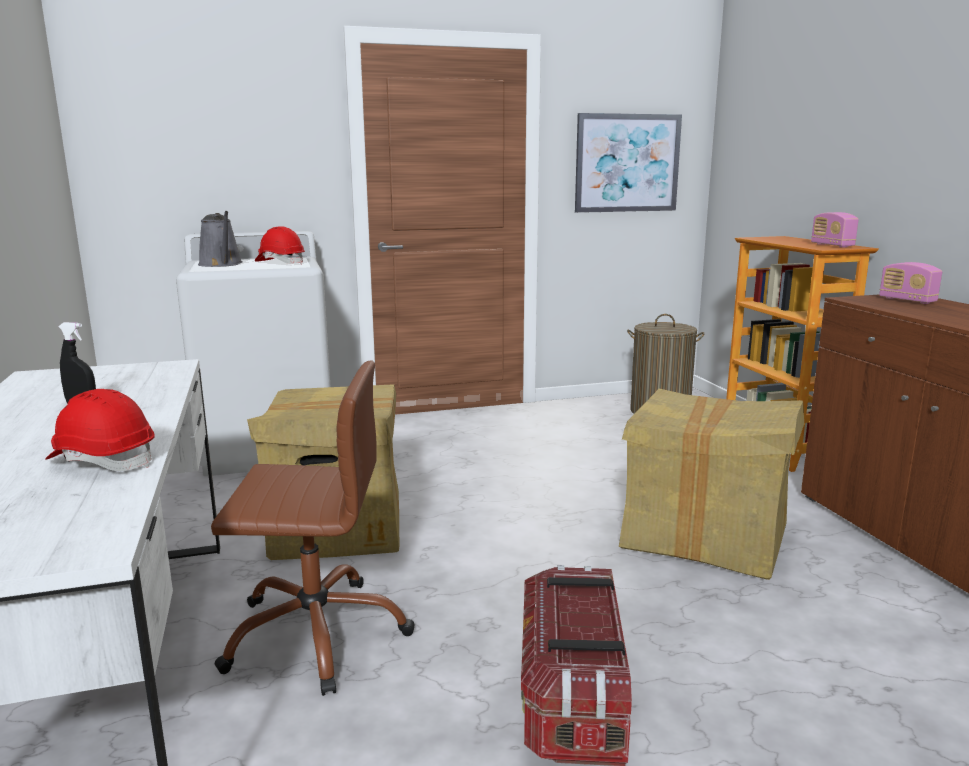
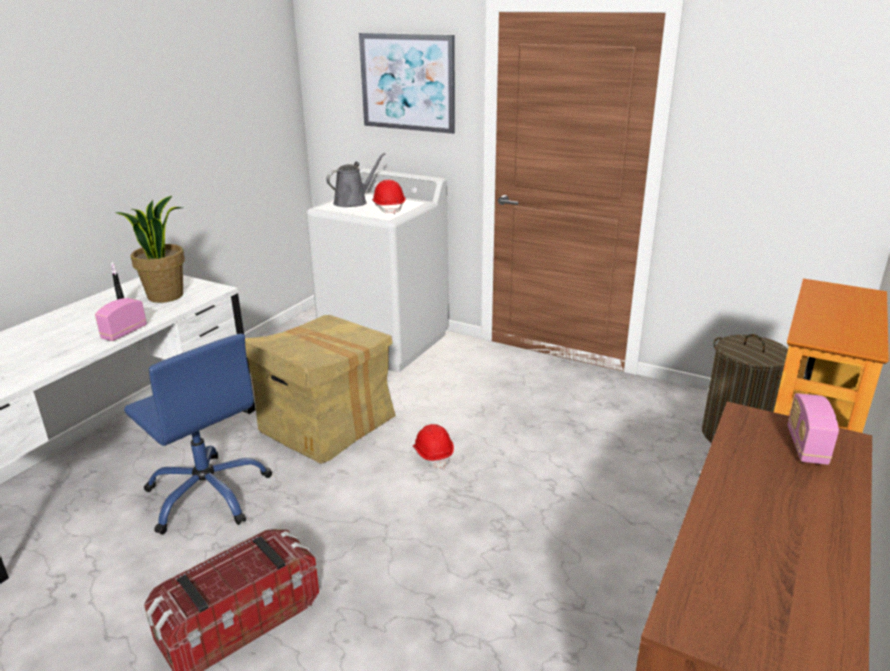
camera: 45 degrees right, 10 degrees up
(103, 460) = (48, 358): red hard hat -> red hard hat (433, 454)
(112, 382) = (165, 295): none -> potted plant
(221, 264) = (353, 202): grey watering can -> grey watering can turned 150 degrees counterclockwise
(316, 633) = (208, 494): brown office chair -> blue office chair
(627, 163) = (780, 147): picture -> picture (407, 82)
(706, 537) = (524, 577): cardboard box -> none
(832, 245) = (847, 334): radio -> radio (124, 332)

